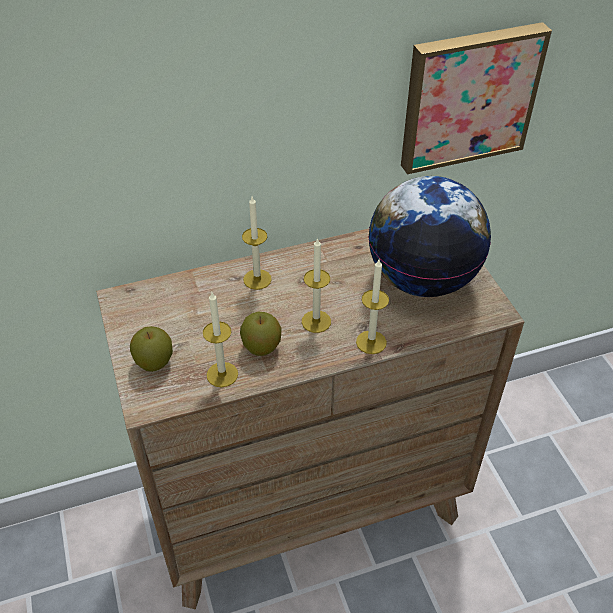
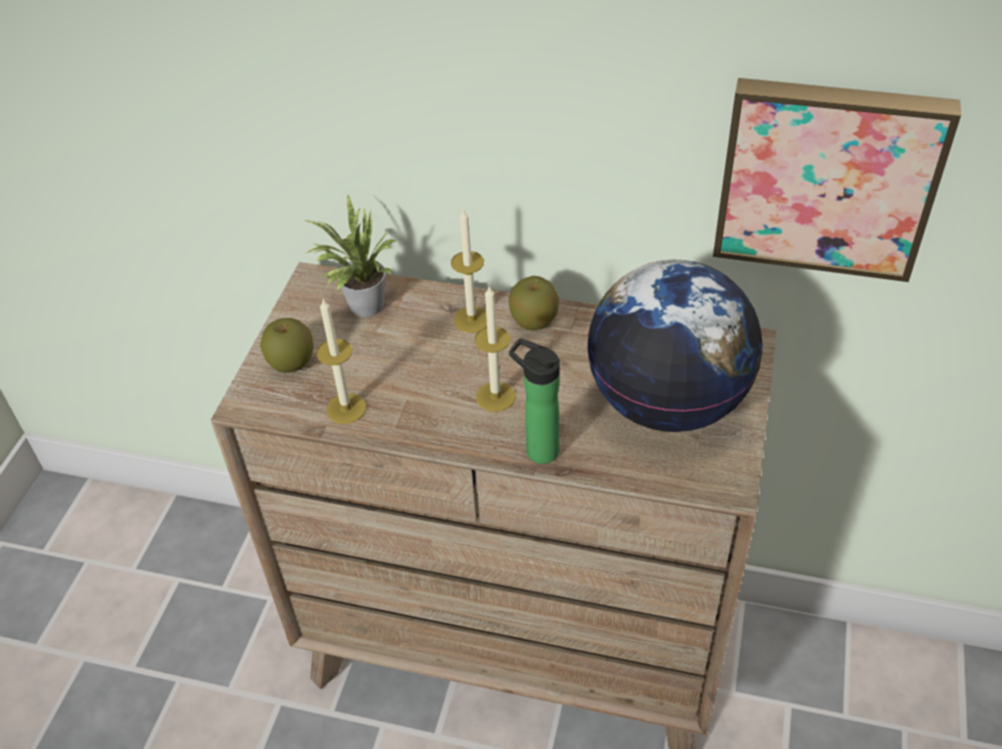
camera: 35 degrees right, 0 degrees up
(172, 302) = (361, 306): none -> potted plant
(261, 347) = (411, 398): apple -> apple (534, 321)
(371, 342) = (537, 449): candle -> bottle

